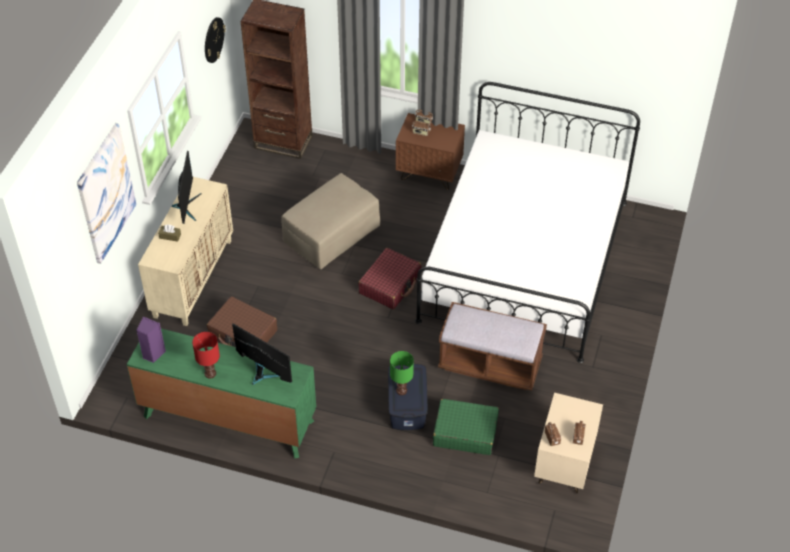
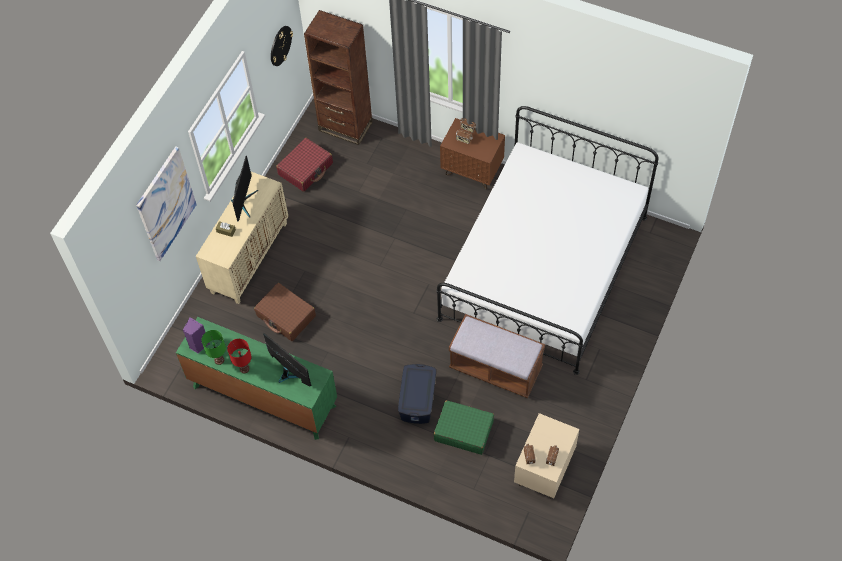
camera: 10 degrees right, 10 degrees up
(331, 233) = (376, 224): beige ottoman -> none
(390, 284) = (420, 280): red suitcase -> red suitcase (306, 169)
(401, 390) = (411, 390): green table lamp -> green table lamp (219, 360)

